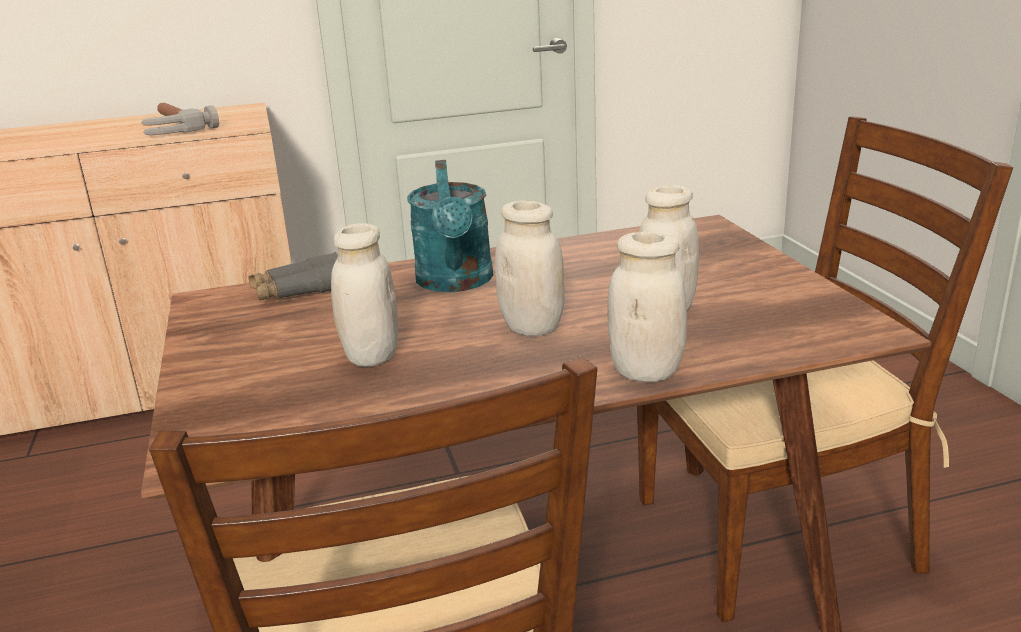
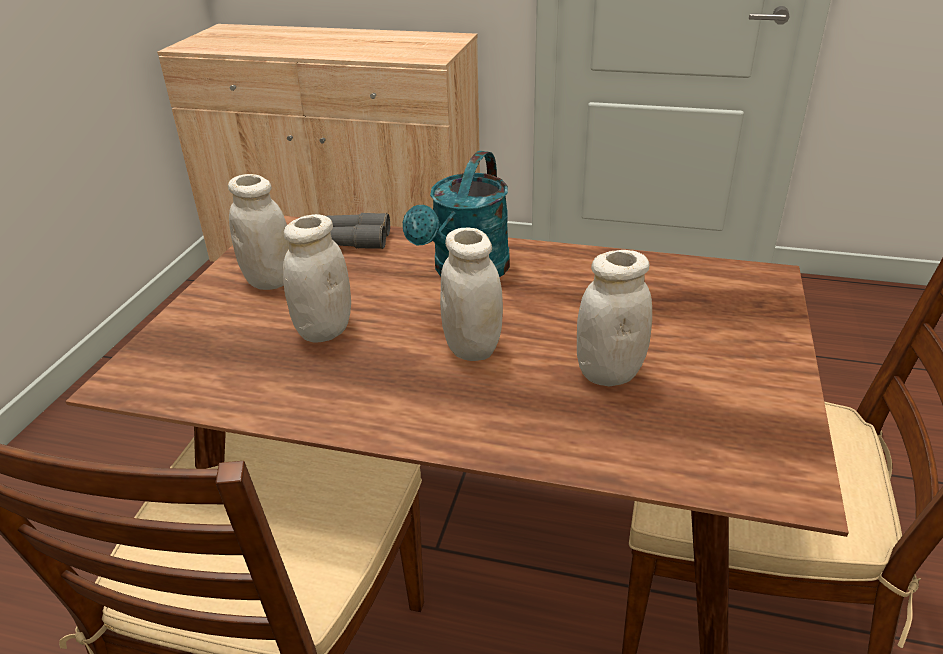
camera: 30 degrees right, 10 degrees up
(169, 128) = (377, 49): hammer -> none
(646, 372) = (510, 442): white jar -> white jar (269, 281)

